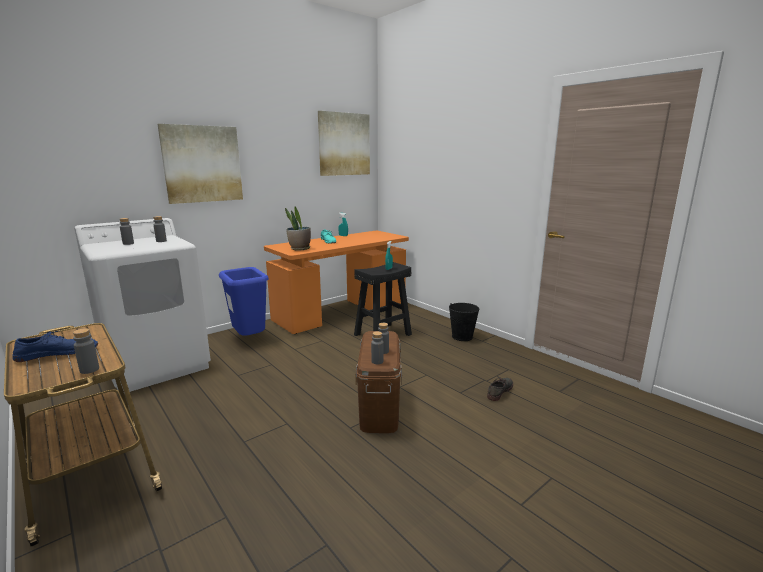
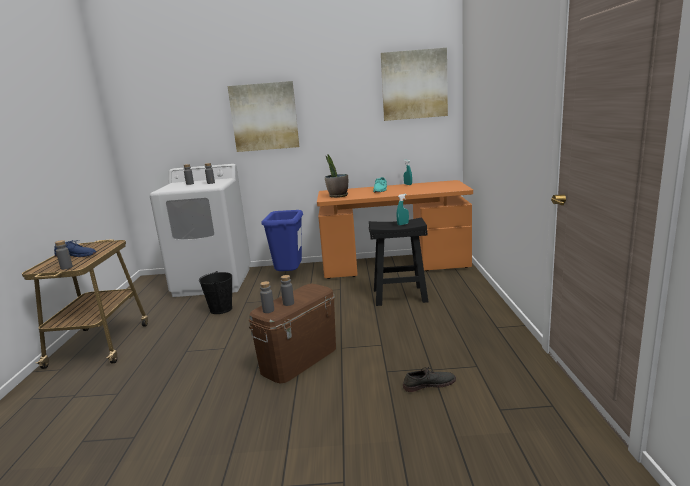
camera: 40 degrees right, 0 degrees up
(462, 337) = (480, 317): black bucket -> black bucket (221, 309)

